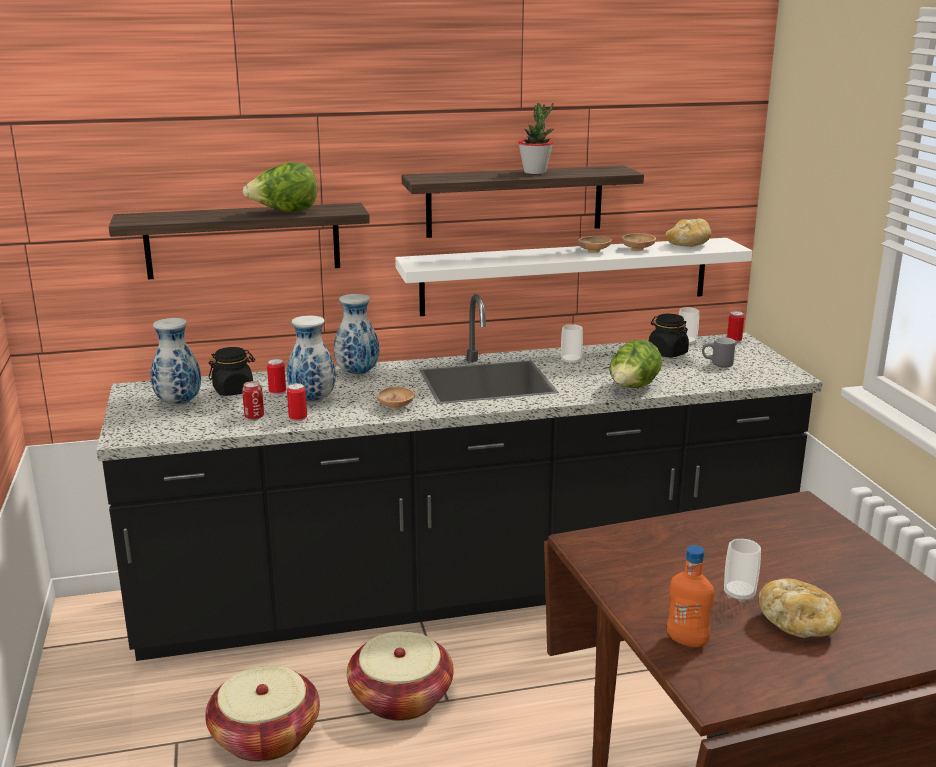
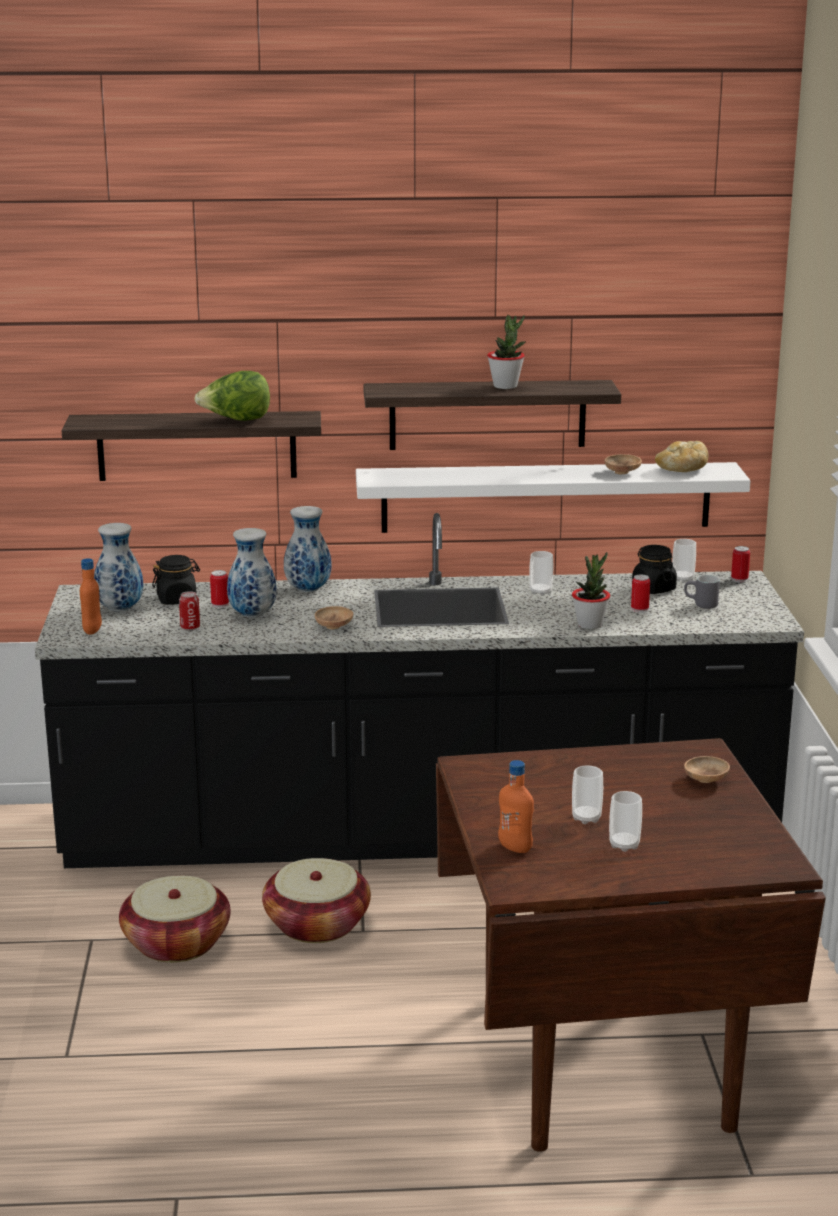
camera: 10 degrees right, 0 degrees up
(154, 426) = (92, 630): none -> orange bottle
(298, 419) = (232, 632): can -> can (639, 609)
(594, 251) = (571, 473): brown bowl -> brown bowl (706, 780)
(632, 389) = (590, 625): lettuce -> potted plant
(798, 625) = (624, 845): bread -> cup

